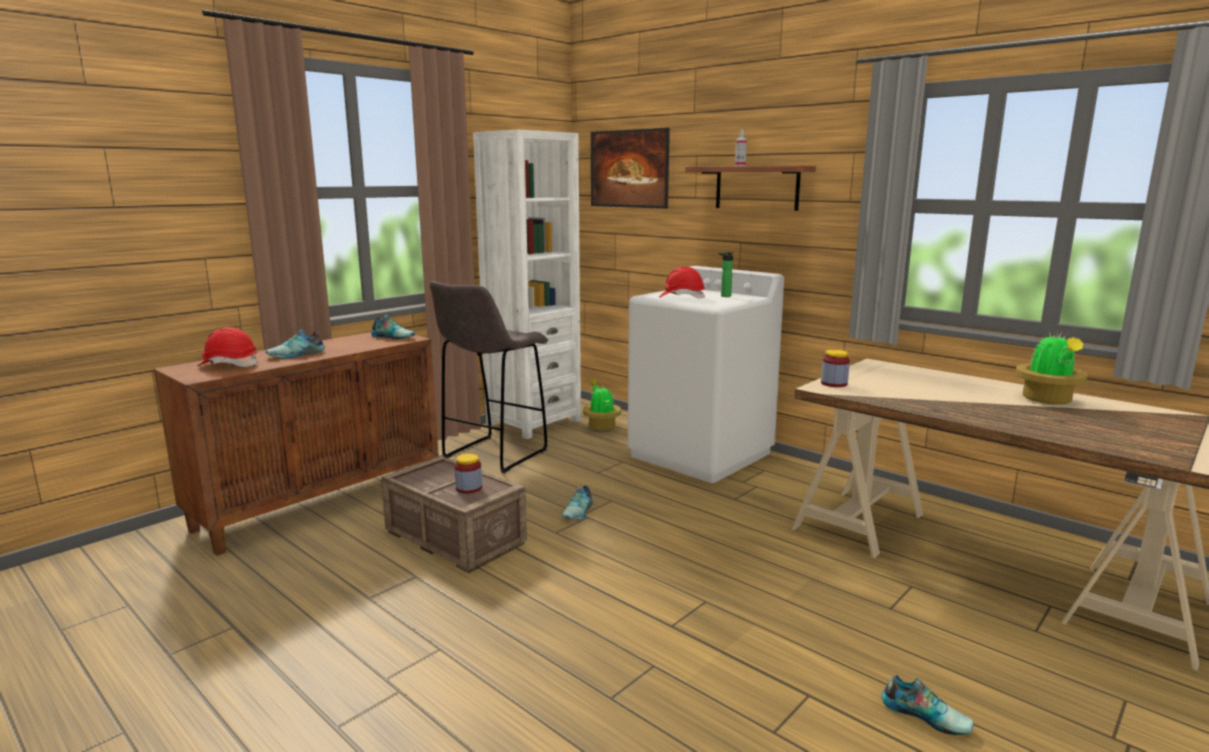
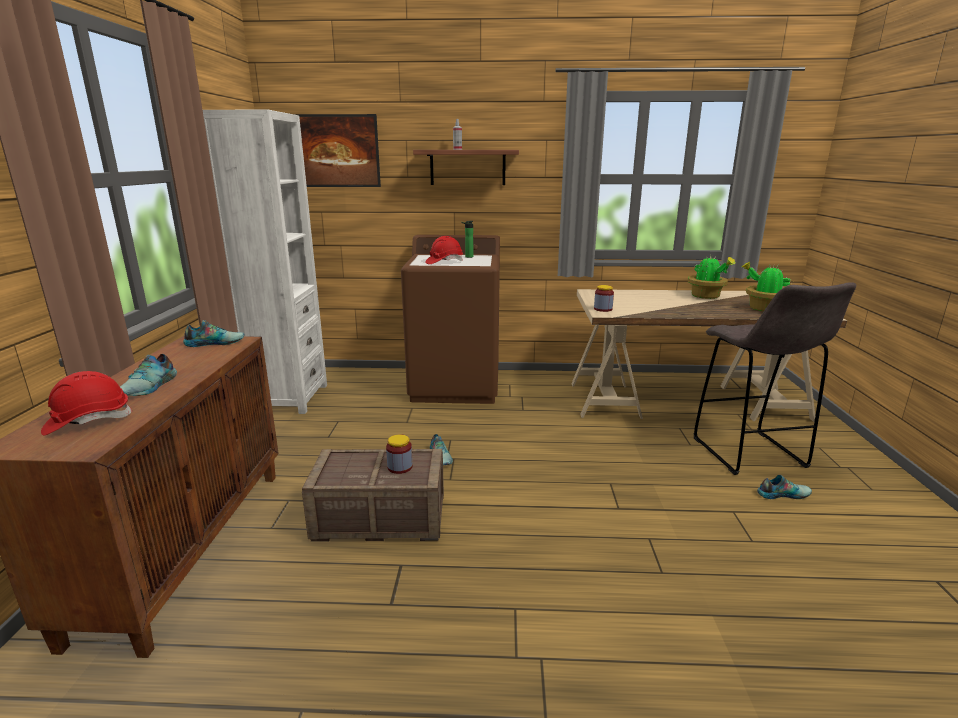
camera: 40 degrees left, 5 degrees up
(493, 455) = (296, 437): grey stool -> grey stool (750, 454)
(601, 426) = (351, 385): potted plant -> potted plant (763, 309)
(701, 455) = (456, 385): white washing machine -> brown washing machine

